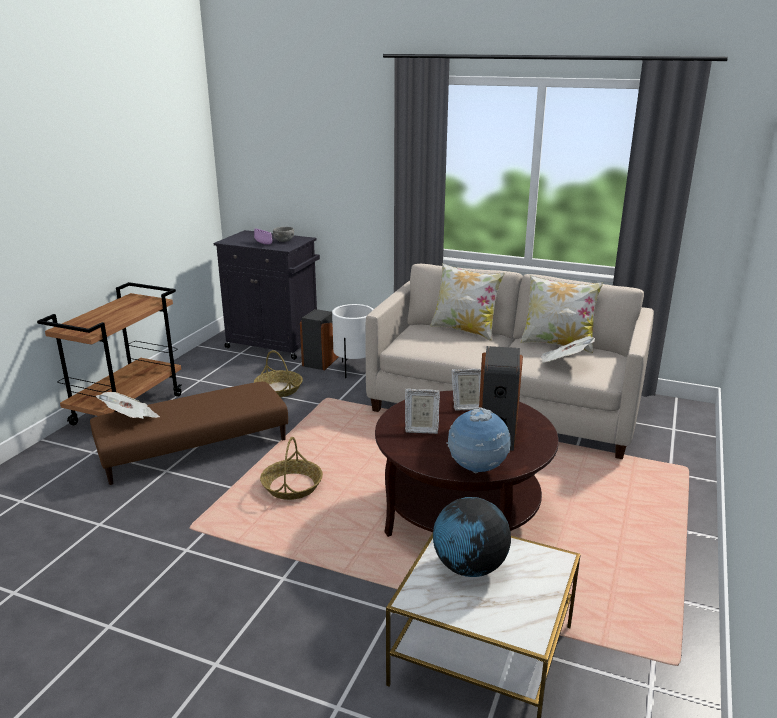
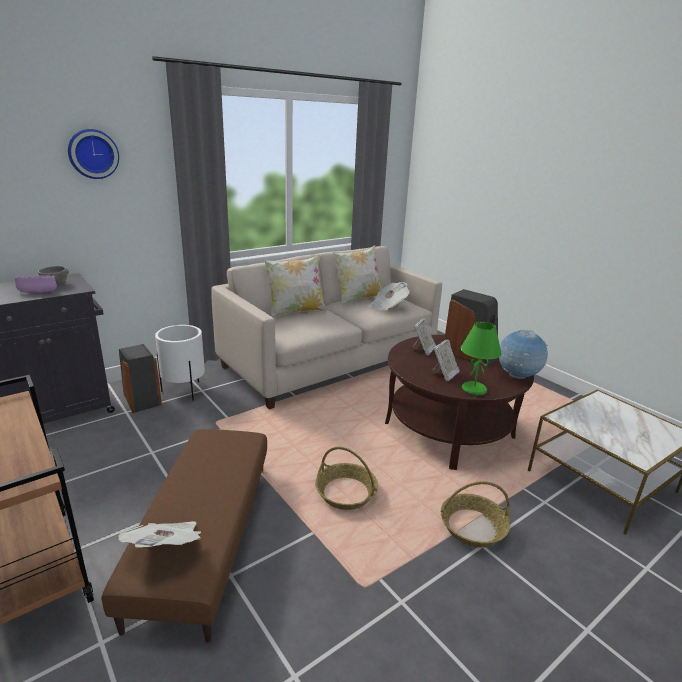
camera: 60 degrees left, 0 degrees up
(279, 389) = (159, 441): basket -> basket (473, 527)
(338, 139) = (93, 154): none -> wall clock
(408, 450) = (474, 389): none -> green table lamp
(469, 567) = (605, 427): globe -> none

